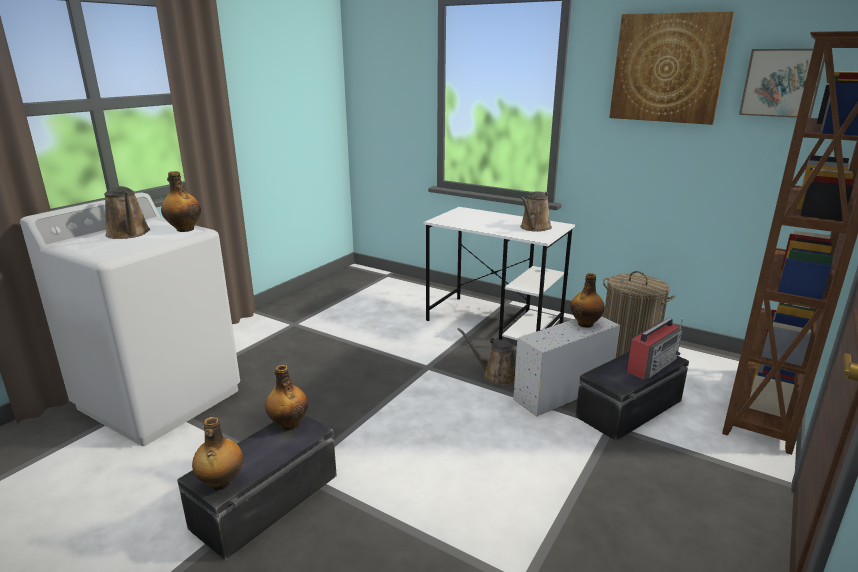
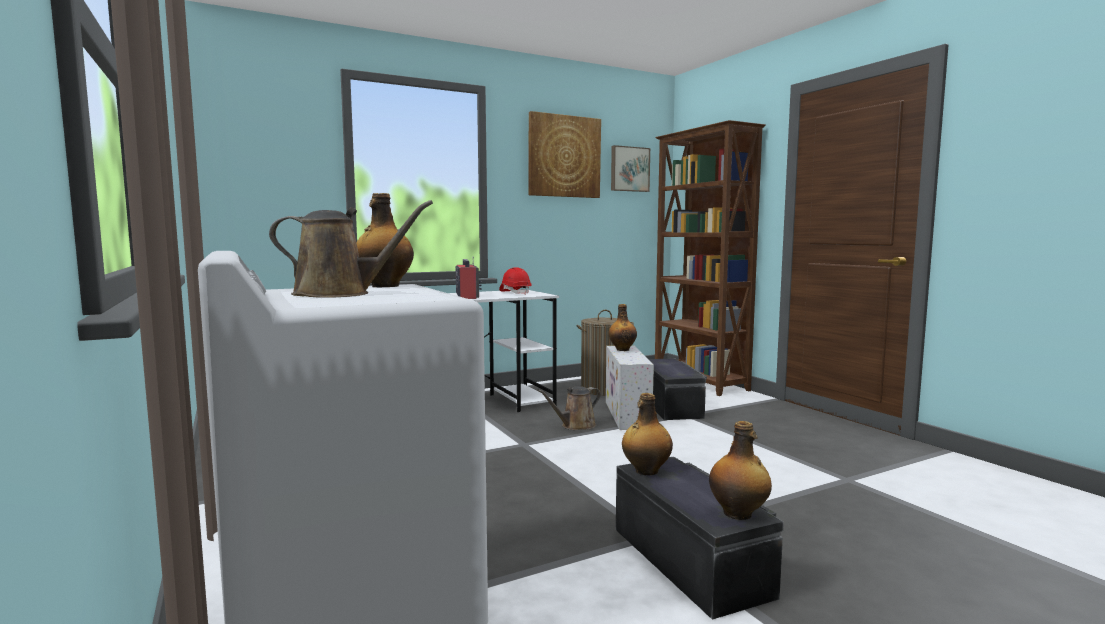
camera: 60 degrees left, 15 degrees down
(534, 228) = (515, 293): brown watering can -> red hard hat
(652, 365) = (671, 364): radio -> radio (467, 296)

